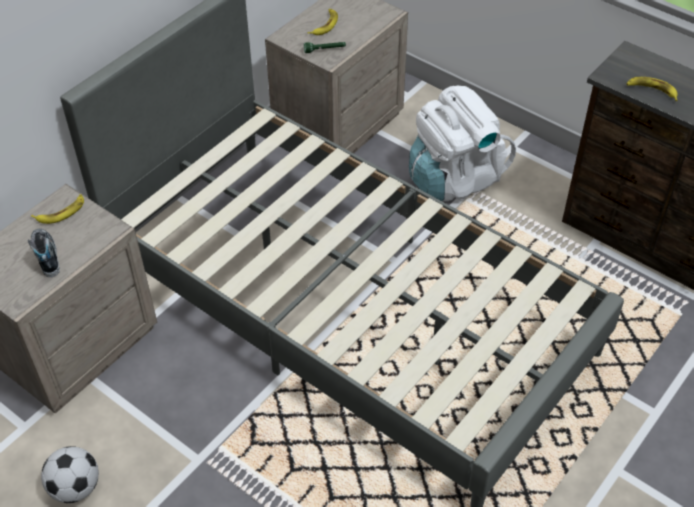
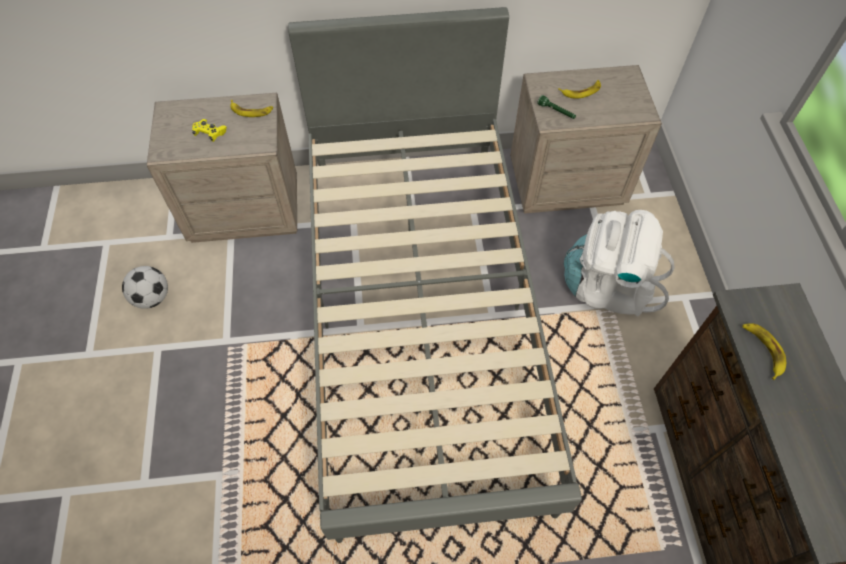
camera: 45 degrees right, 10 degrees up
(46, 255) = (210, 133): shoe -> yellow game controller

